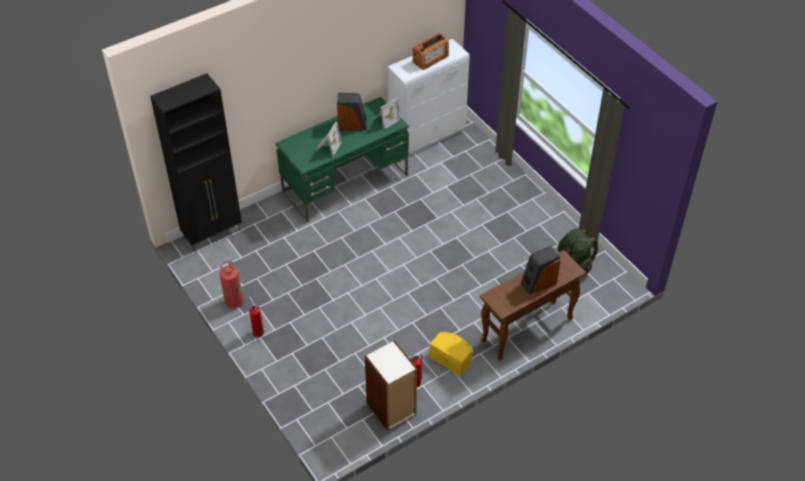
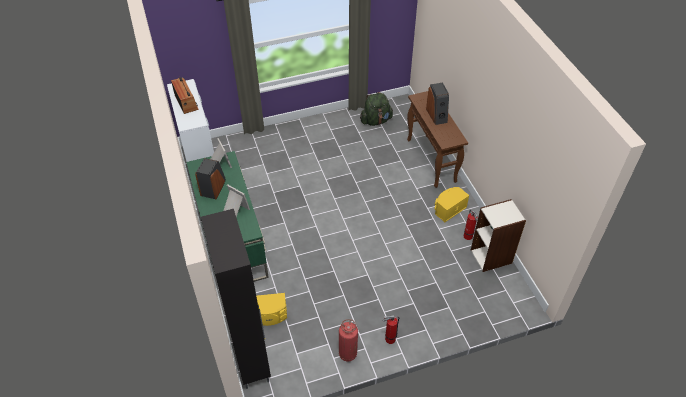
camera: 75 degrees left, 0 degrees up
(264, 234) = (269, 315): none -> yellow speaker

